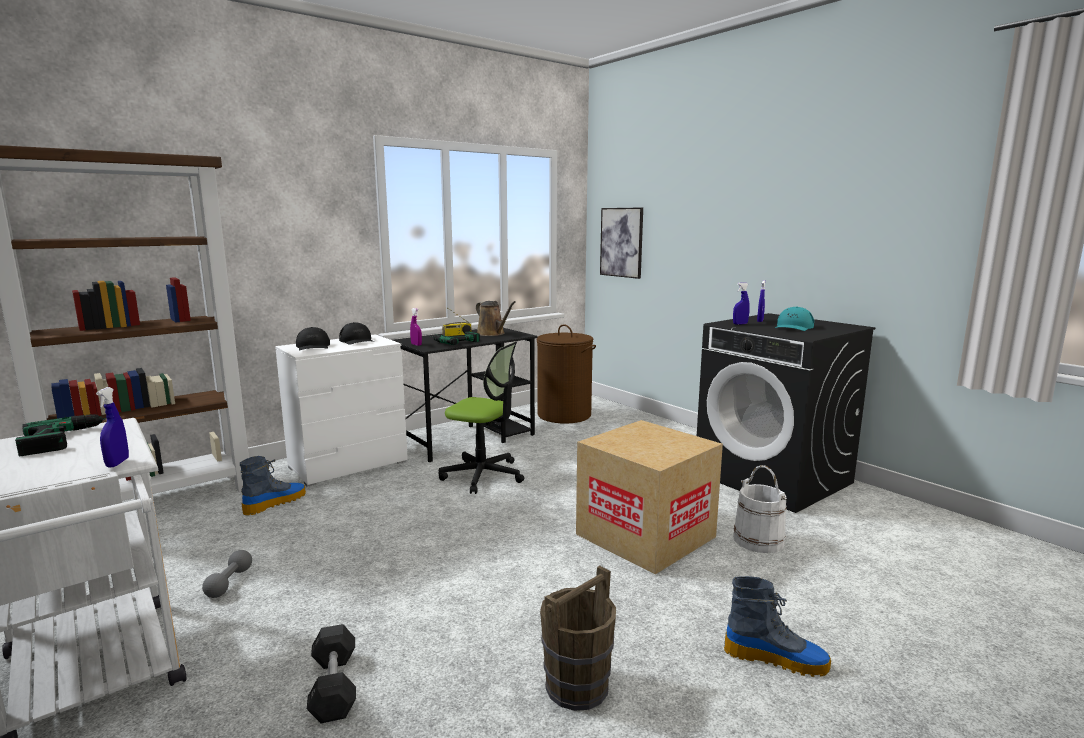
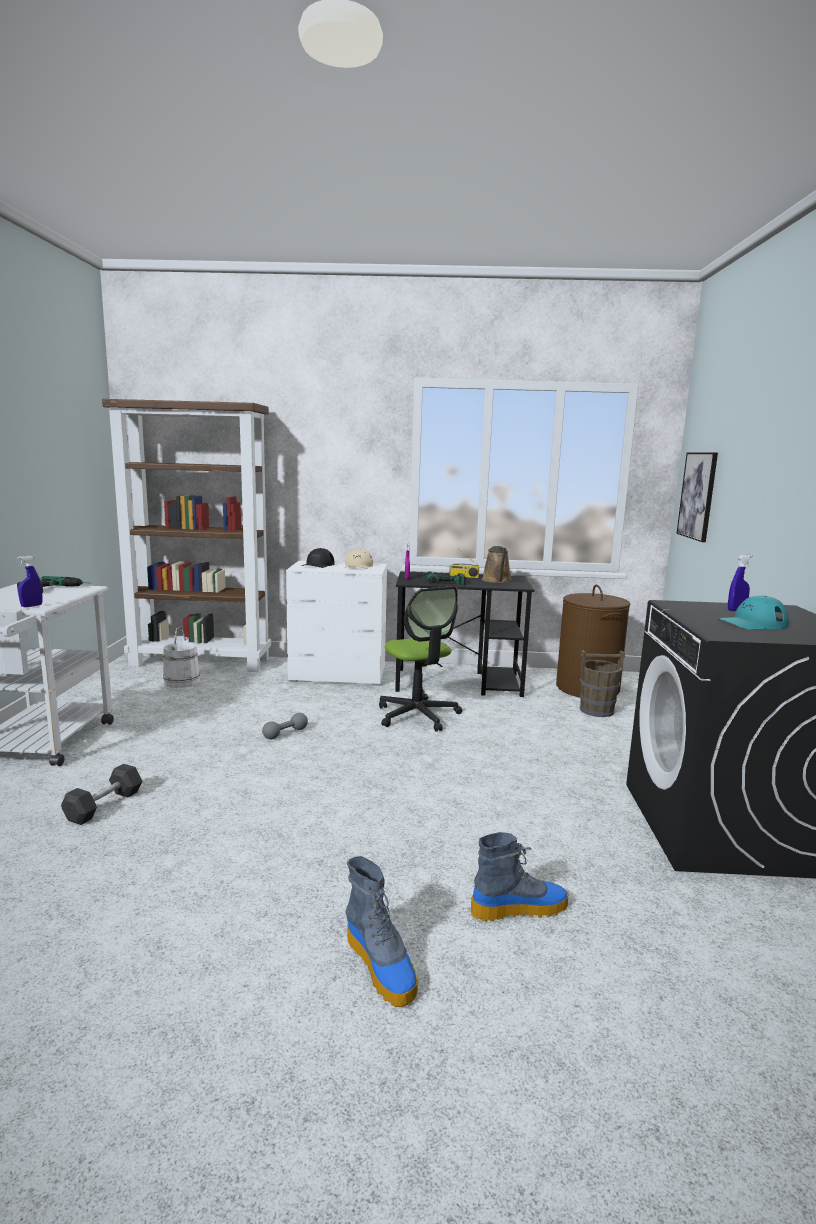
camera: 40 degrees right, 0 degrees up
(229, 583) = (156, 724): grey dumbbell -> grey dumbbell (285, 733)
(275, 503) = (254, 685): boot -> boot (519, 908)
(357, 341) = (358, 566): black cap -> beige cap
(577, 686) = (211, 886): brown bucket -> brown bucket (597, 710)
(645, 535) = (463, 816): cardboard box -> none
(740, 324) = (692, 608): blue spray bottle -> none
(758, 540) = (570, 872): white bucket -> white bucket (181, 681)

